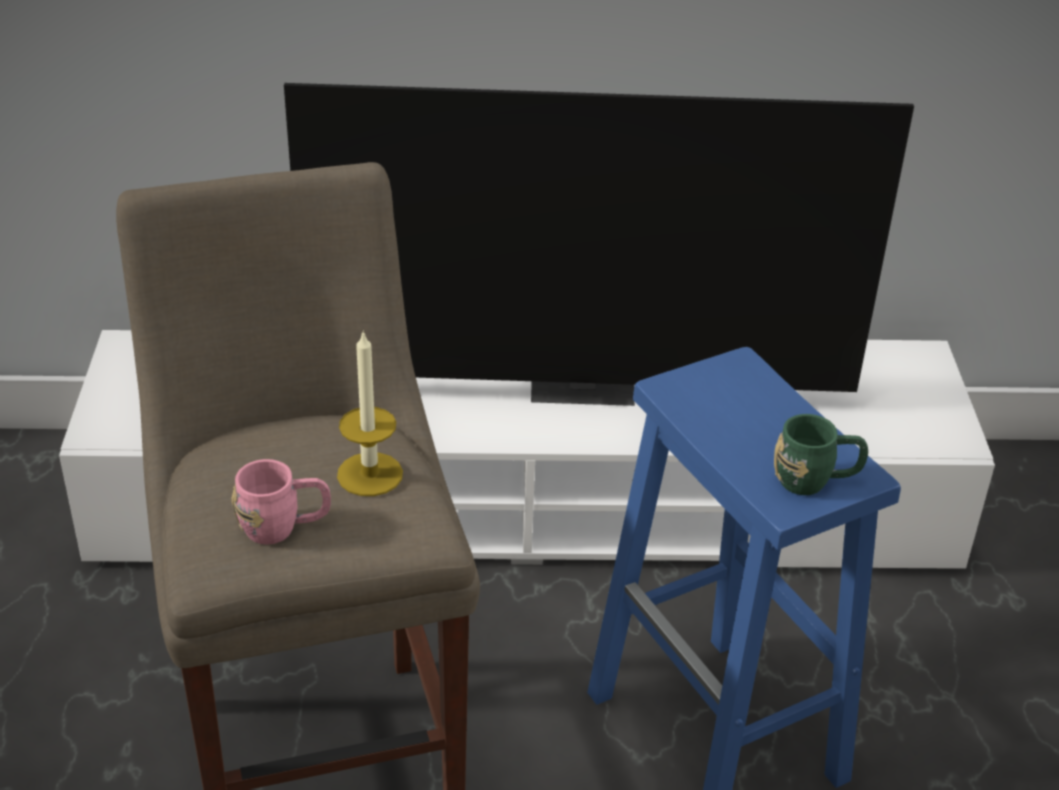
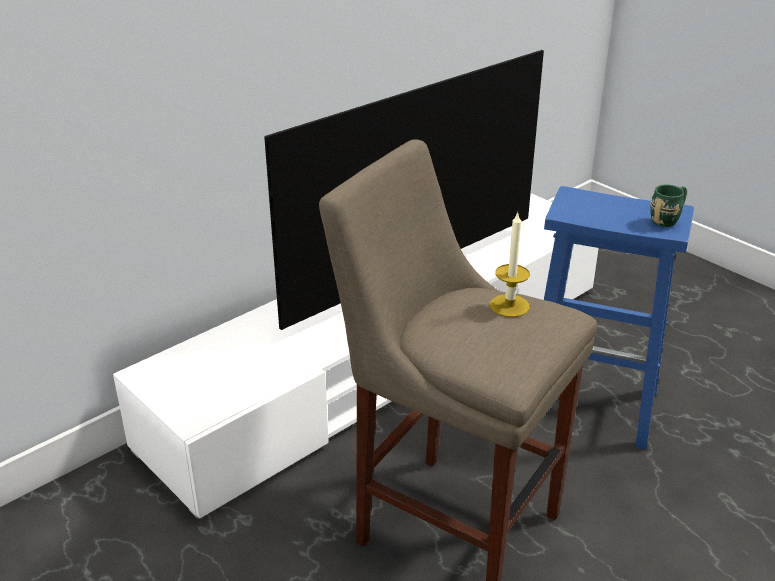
camera: 40 degrees left, 5 degrees down
(284, 527) = (514, 345): pink mug -> none

